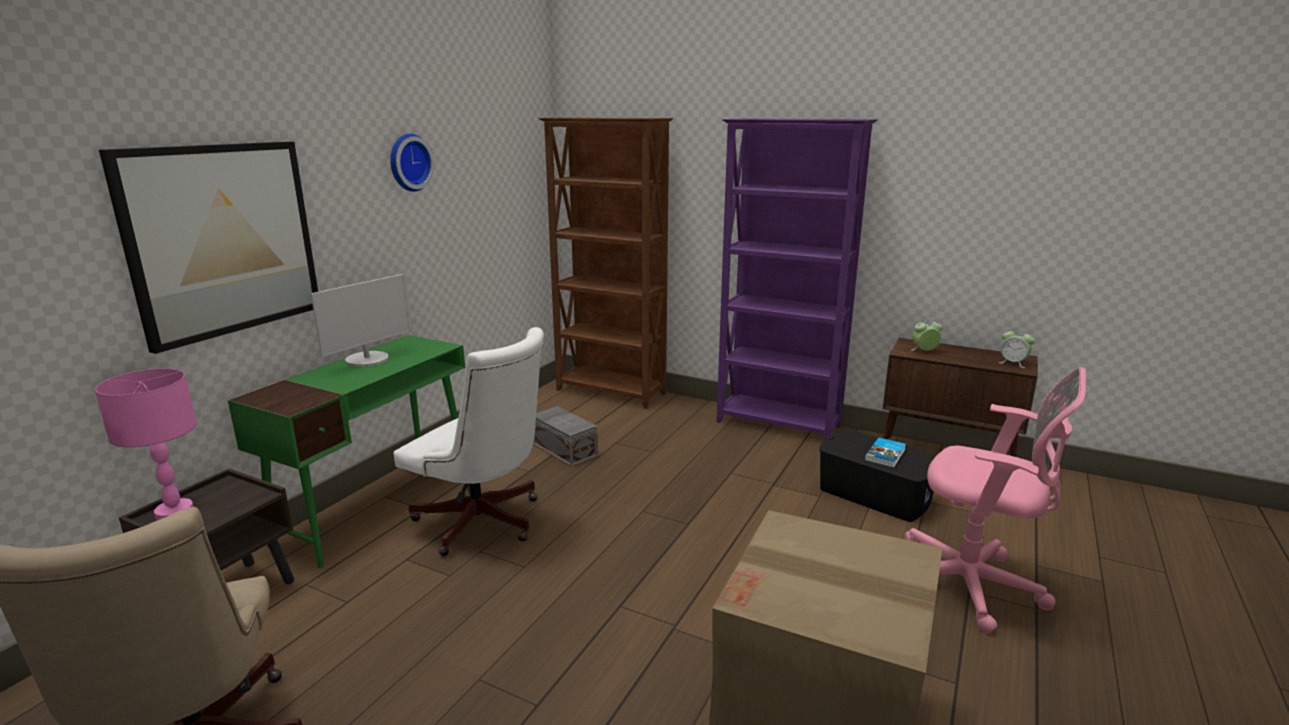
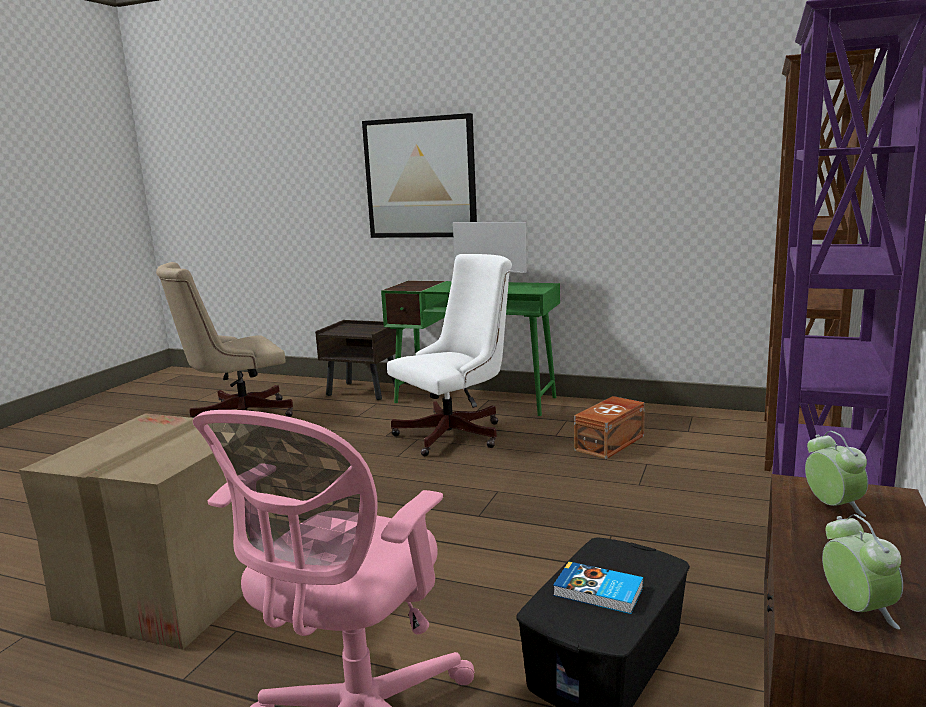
camera: 85 degrees right, 5 degrees down
(174, 512) = (352, 326): pink table lamp -> none
(408, 162) = (584, 129): wall clock -> none
(484, 524) = (457, 434): white office chair -> white office chair turned 150 degrees counterclockwise
(564, 449) = (611, 443): grey storage box -> brown storage box
(1013, 363) = (856, 610): alarm clock -> alarm clock turned 135 degrees clockwise

